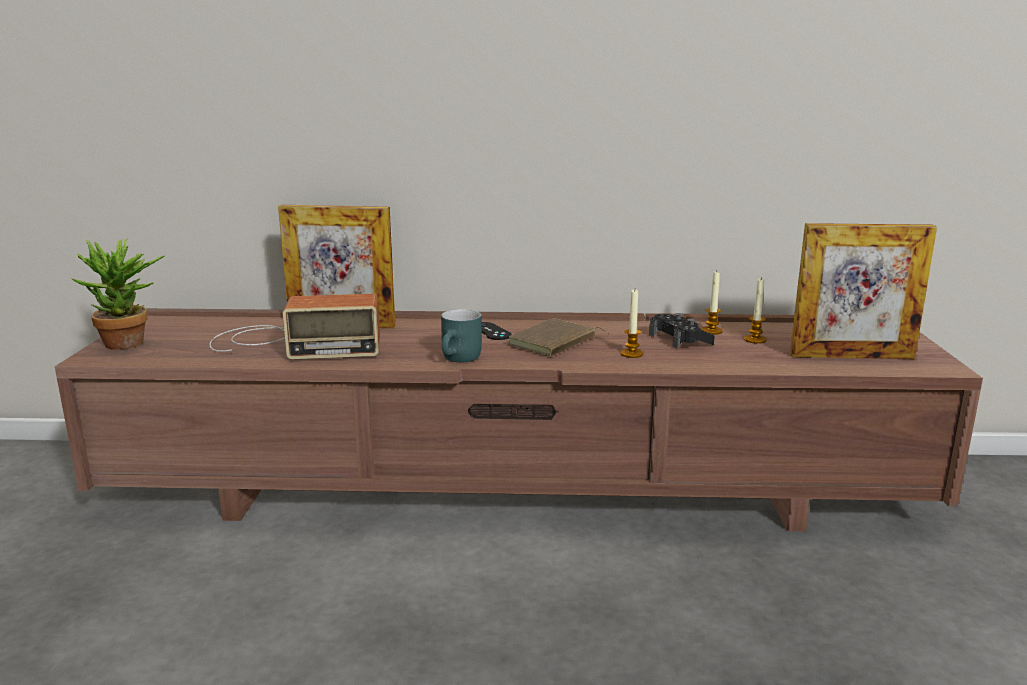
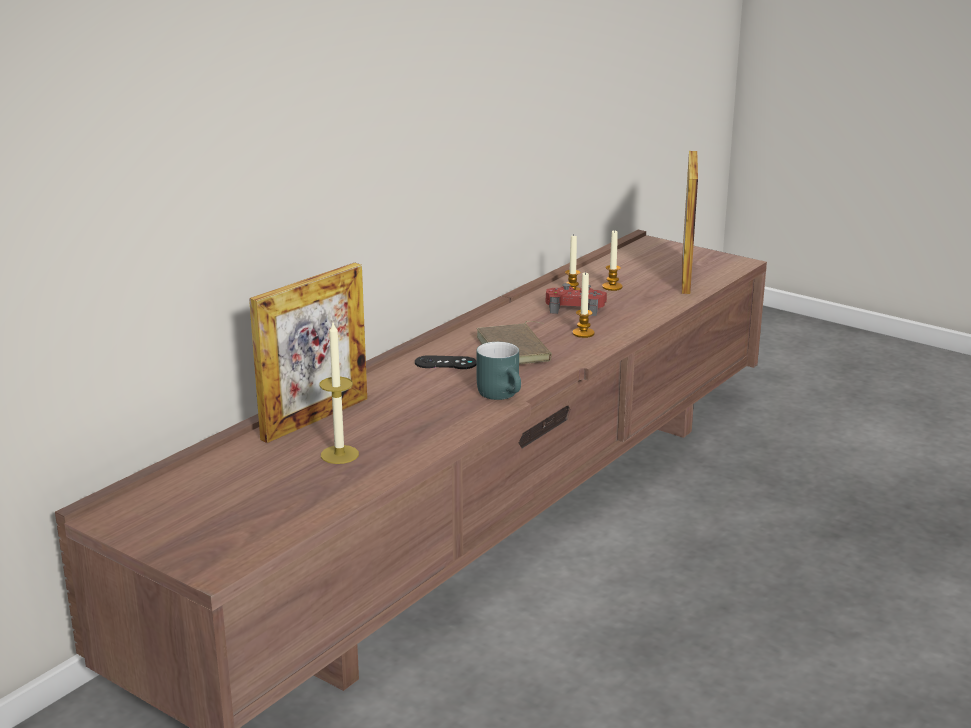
camera: 55 degrees left, 5 degrees up
(129, 345) = (199, 541): potted plant -> none
(291, 343) = (339, 454): radio -> candle
(680, 339) = (575, 308): black game controller -> red game controller
(851, 356) = (686, 275): picture frame -> picture frame turned 150 degrees clockwise

